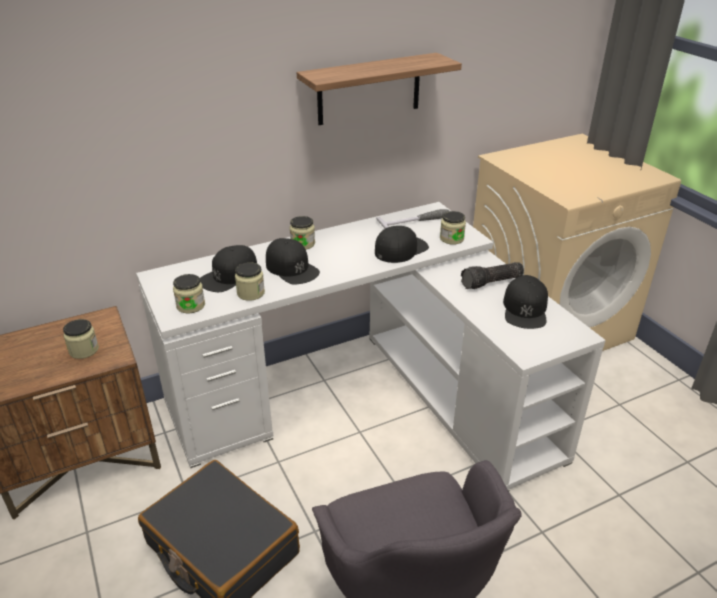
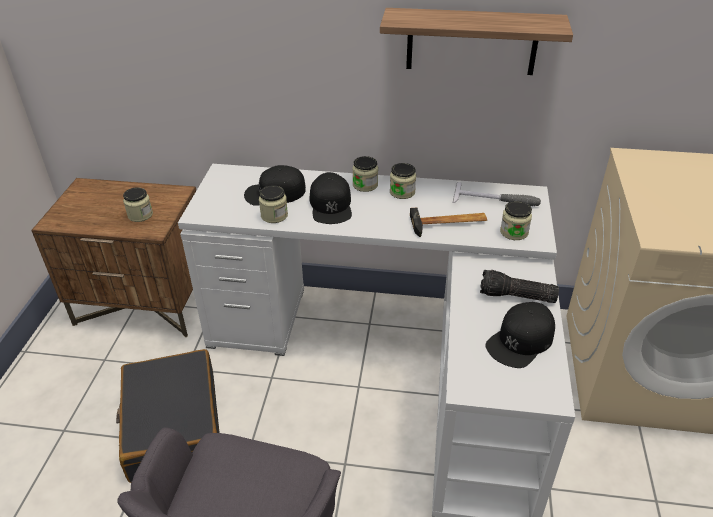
camera: 35 degrees right, 5 degrees up
(190, 305) = (219, 208): jar -> jar (402, 192)
(401, 249) = (449, 224): black cap -> hammer

